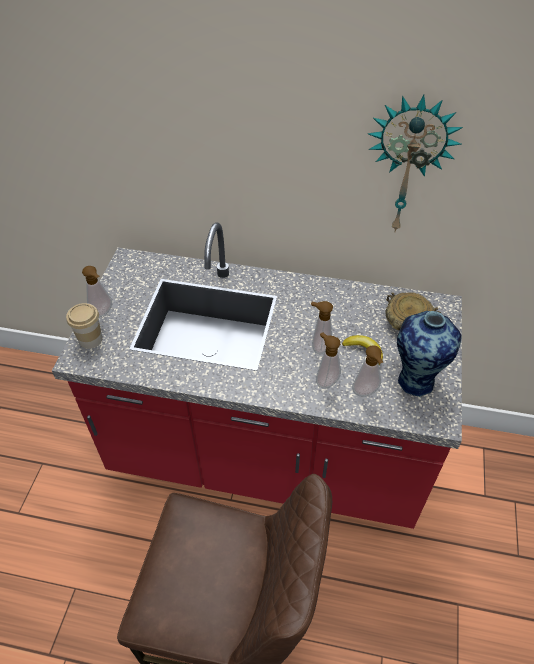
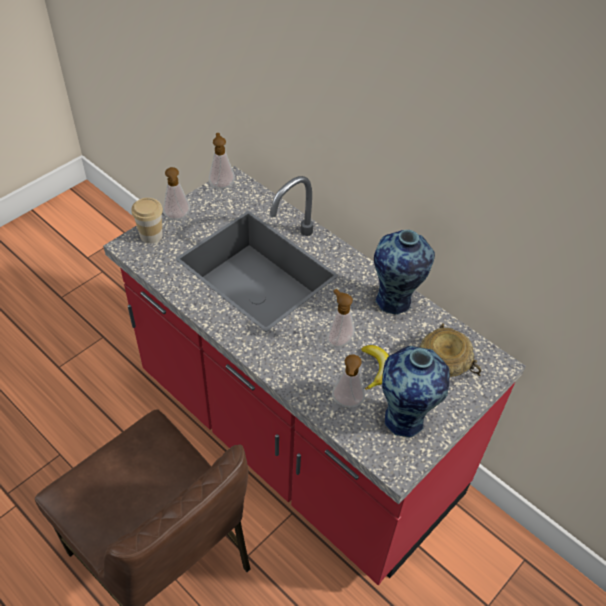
camera: 30 degrees right, 0 degrees up
(325, 381) = (319, 373): soap dispenser -> soap dispenser (222, 184)
(335, 295) = (395, 301): none -> vase
(408, 166) = (492, 196): wall clock -> none

